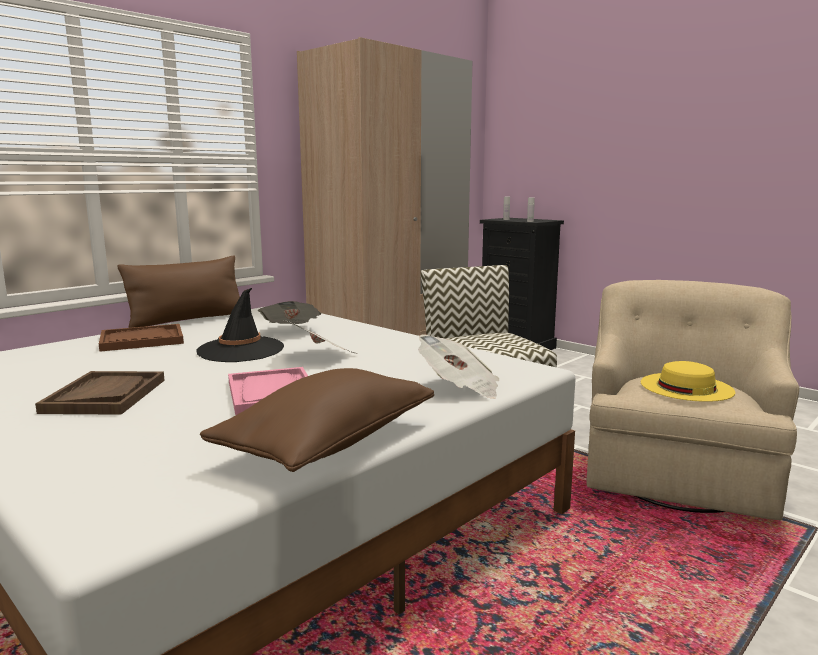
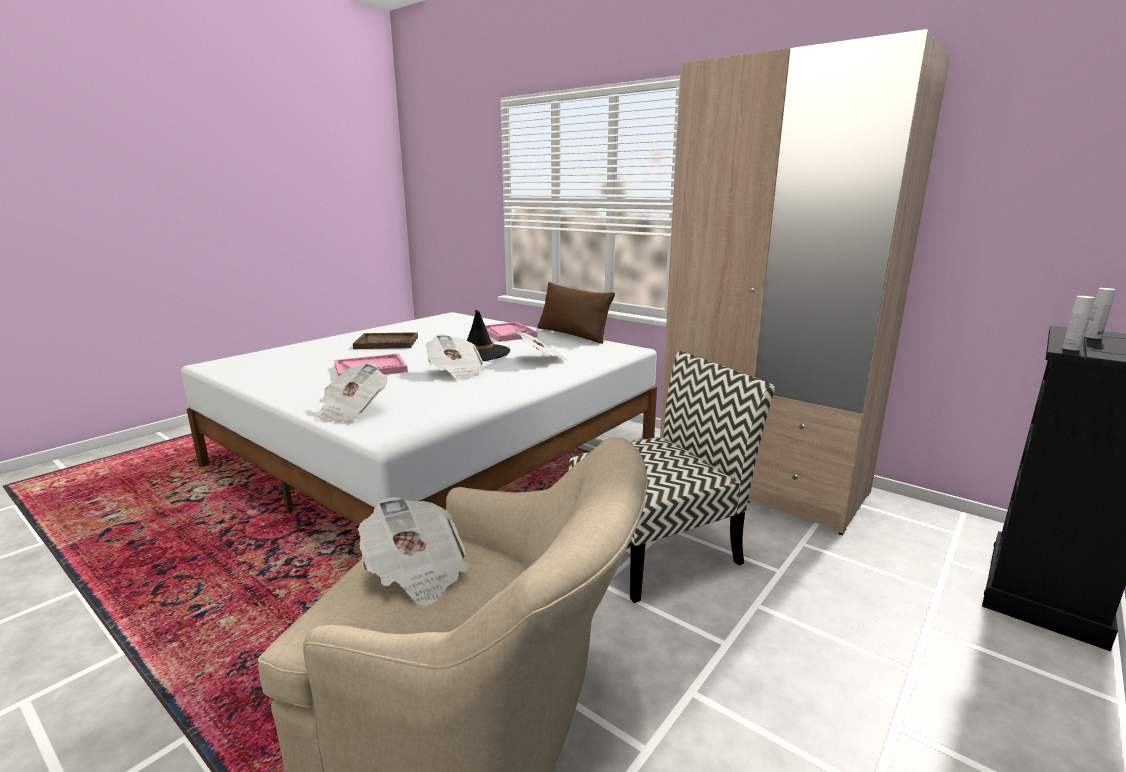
camera: 85 degrees right, 5 degrees up
(142, 340) = (507, 333): brown tray -> pink tray
(328, 443) = (272, 385): brown pillow -> none
(686, 387) = (416, 573): yellow hat -> newspaper

